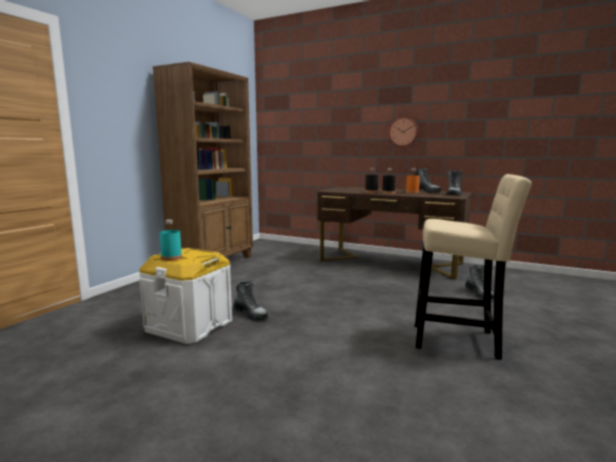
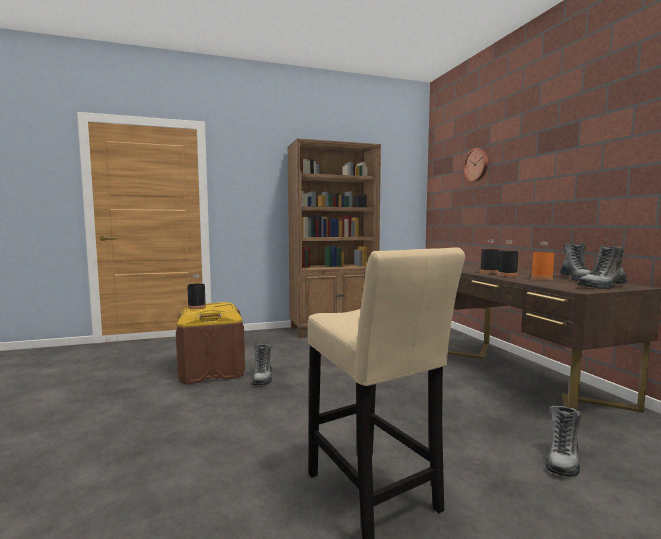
camera: 45 degrees right, 5 degrees down
(171, 258) = (197, 307): turquoise bottle -> black bottle
(190, 325) = (212, 371): white storage box -> brown storage box
(403, 132) = (565, 189): wall clock -> wall clock (477, 164)

